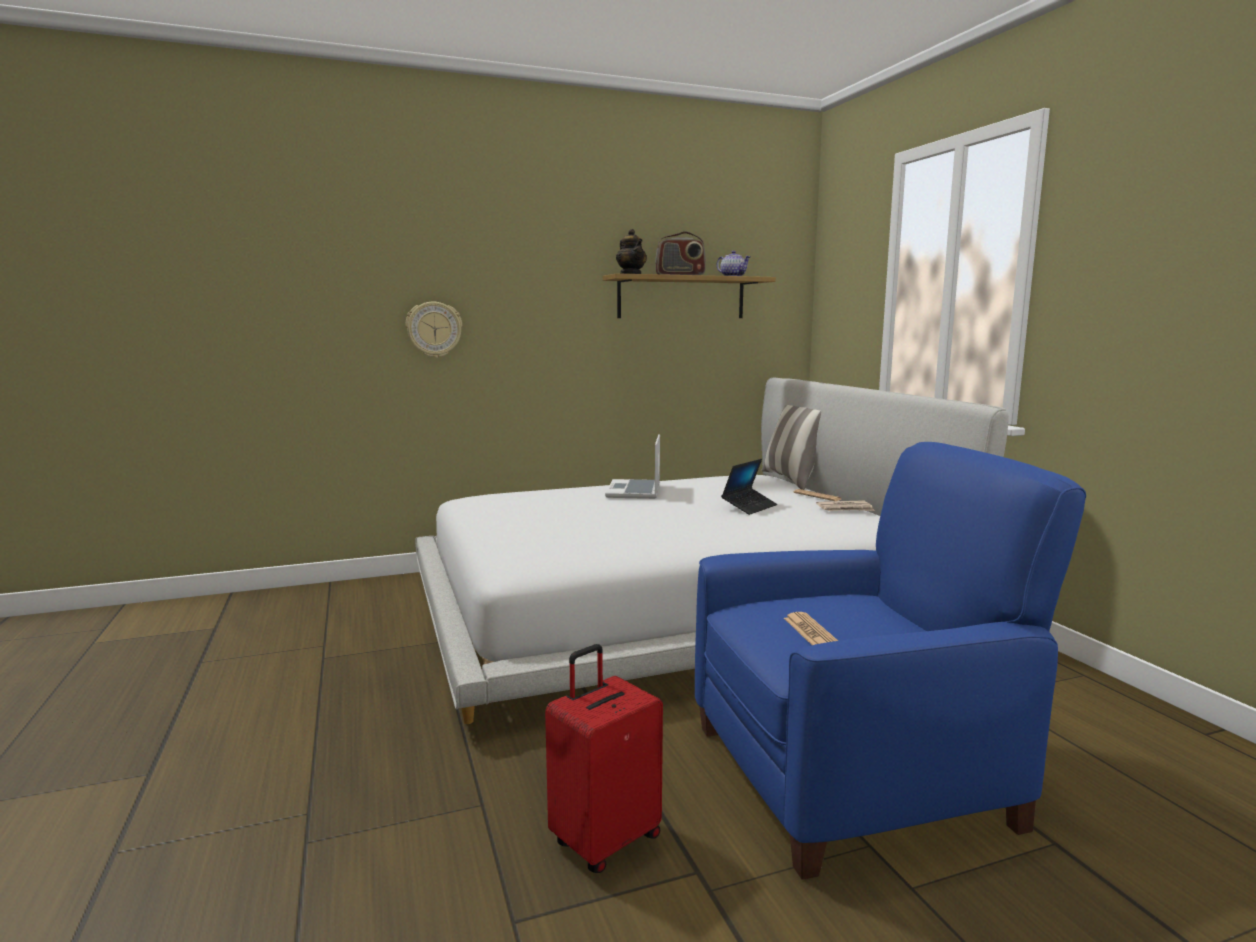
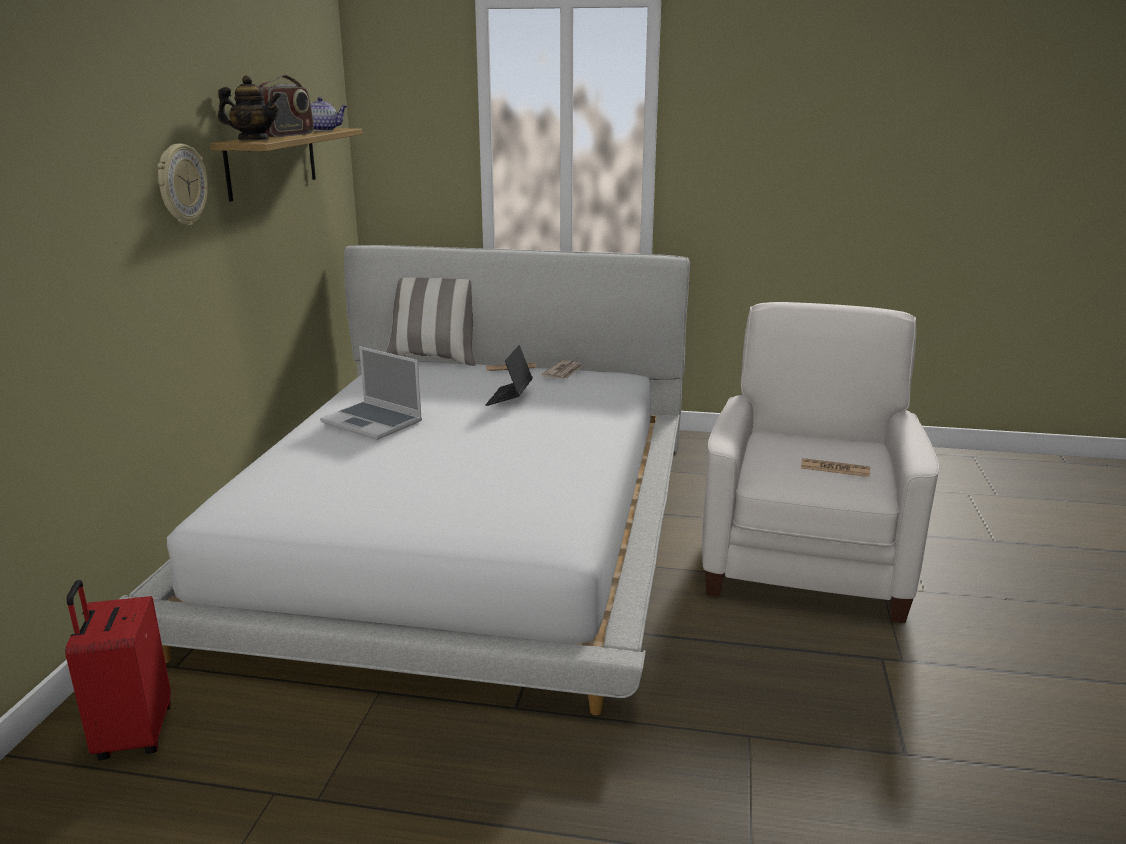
camera: 60 degrees left, 10 degrees up
(434, 329) = (57, 267): wall clock -> wall clock (181, 184)
(604, 840) = (829, 686): red suitcase -> red suitcase (132, 735)
(749, 507) = (509, 398): laptop -> laptop turned 150 degrees counterclockwise
(853, 774) = (805, 561): blue armchair -> white armchair

